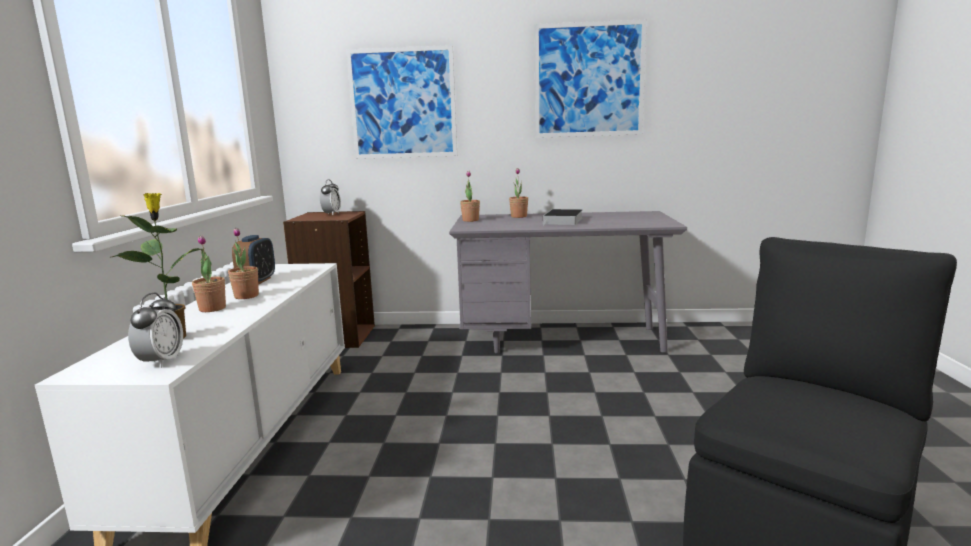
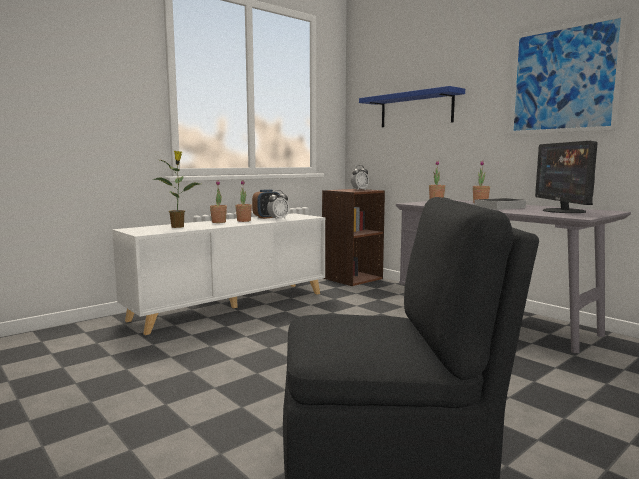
camera: 45 degrees right, 5 degrees down
(161, 361) = (153, 231): alarm clock -> alarm clock (278, 219)
(403, 103) = (416, 110): picture -> blue shelf
(625, 218) = (563, 211): none -> monitor

